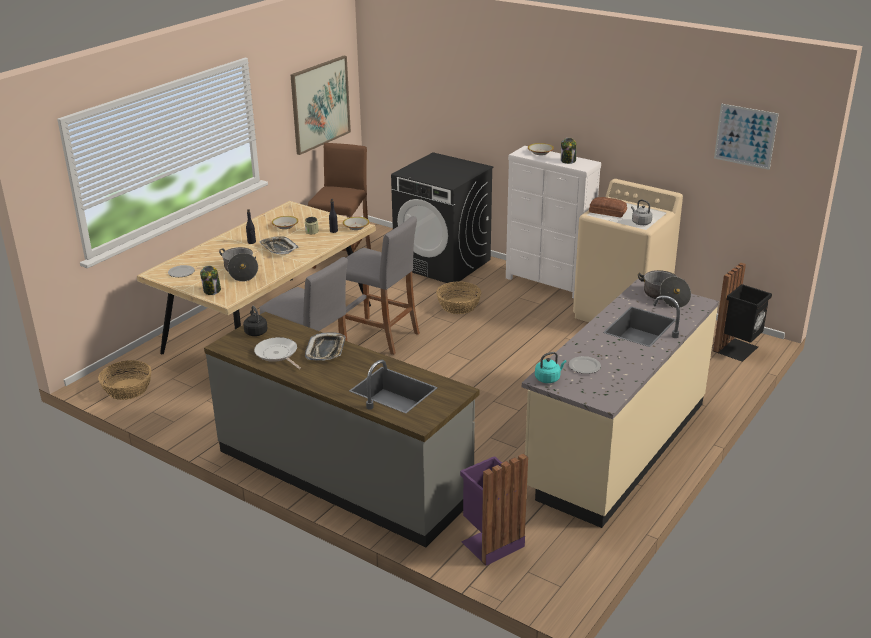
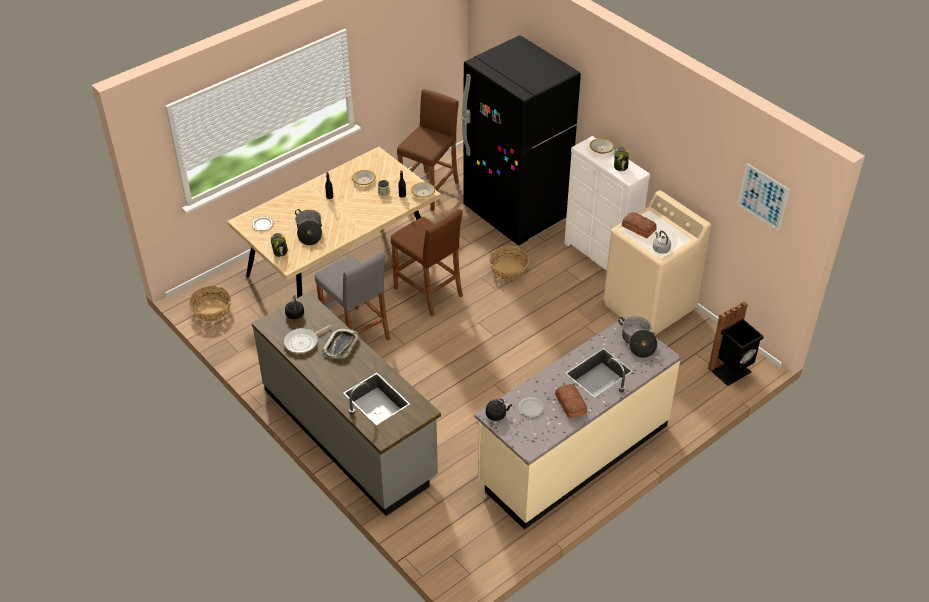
camera: 15 degrees right, 15 degrees up
(277, 354) = (303, 342): frying pan -> frying pan turned 105 degrees counterclockwise
(278, 248) = (349, 209): tray -> none
(320, 104) = (422, 54): picture -> none
(379, 336) = (428, 292): grey stool -> brown stool
(443, 263) = (516, 213): black washing machine -> black fridge
(490, 542) = (435, 523): purple trash can -> none
(548, 378) = (497, 415): turquoise kettle -> black kettle
(627, 357) = (570, 405): none -> bread

